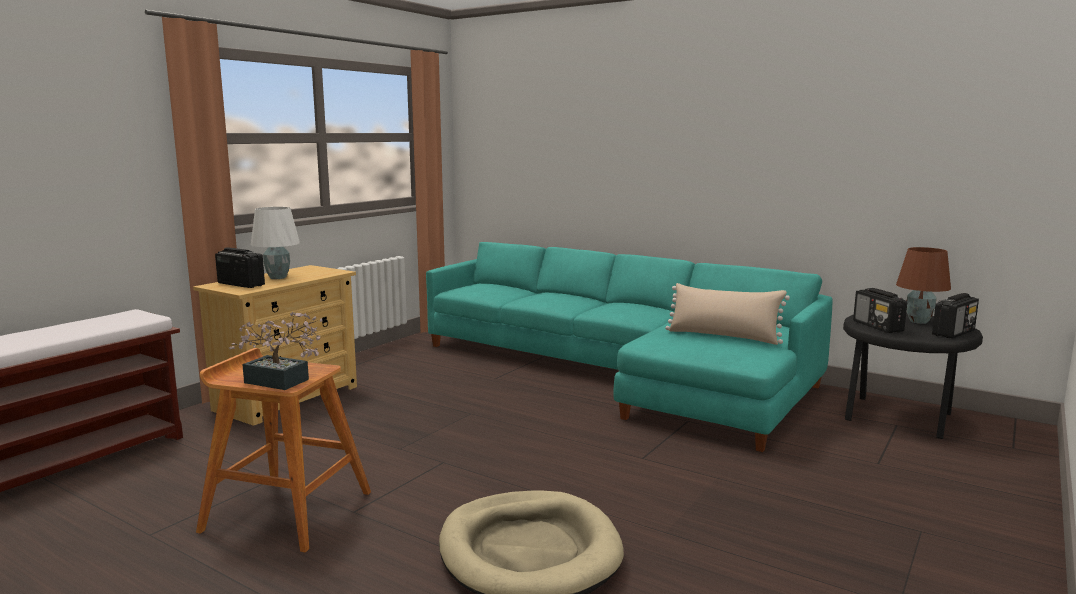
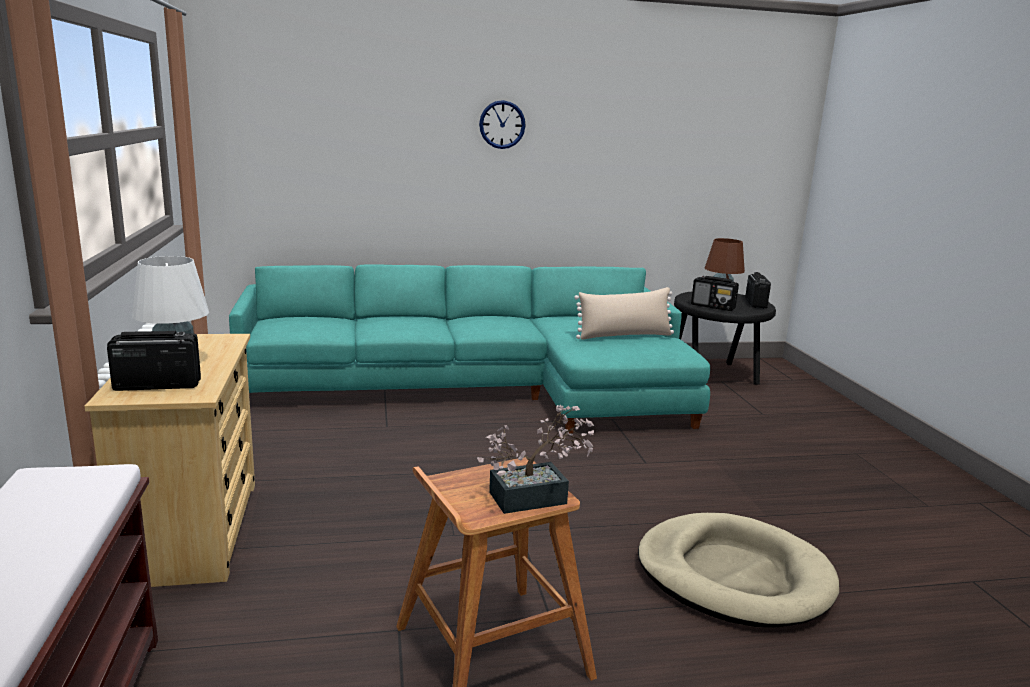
camera: 45 degrees left, 5 degrees up
(681, 121) = (502, 124): none -> wall clock

